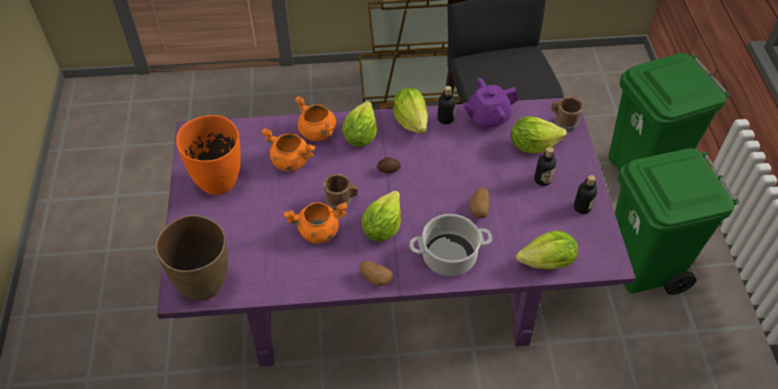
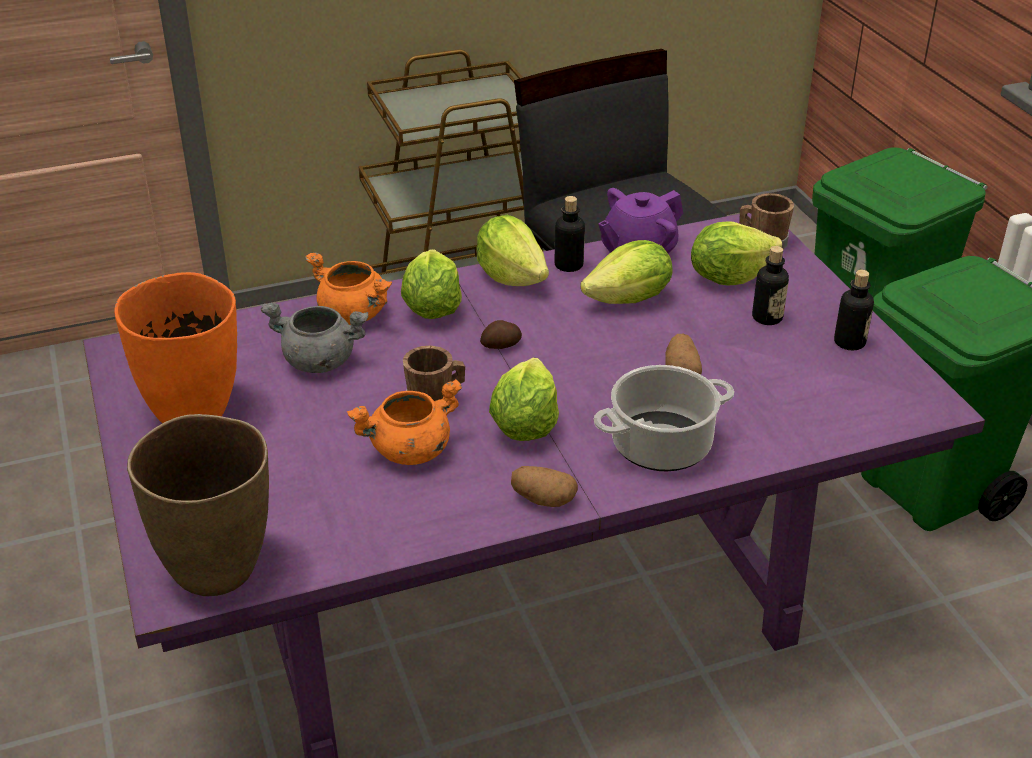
camera: 15 degrees left, 15 degrees down
(290, 161) = (318, 361): orange cooking pot -> grey cooking pot
(547, 262) = (832, 424): lettuce -> lettuce (630, 300)

